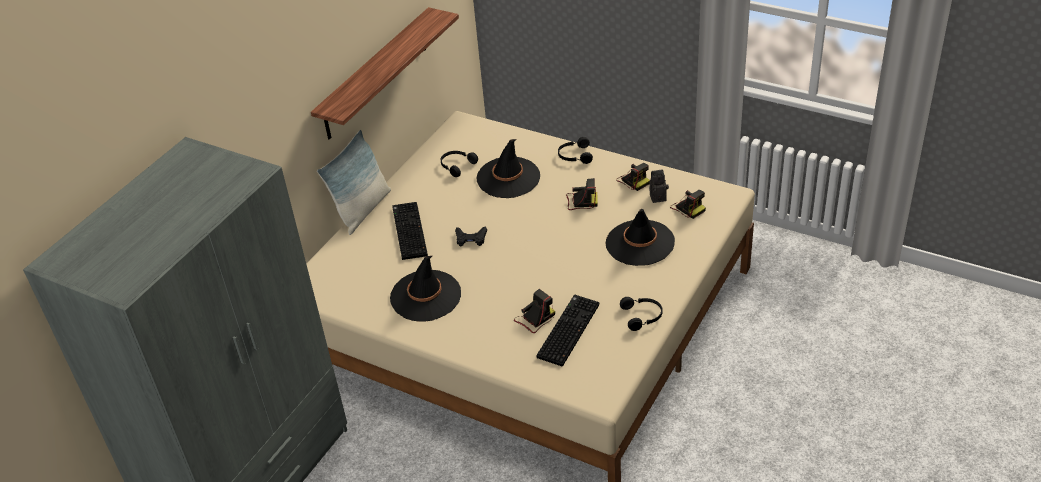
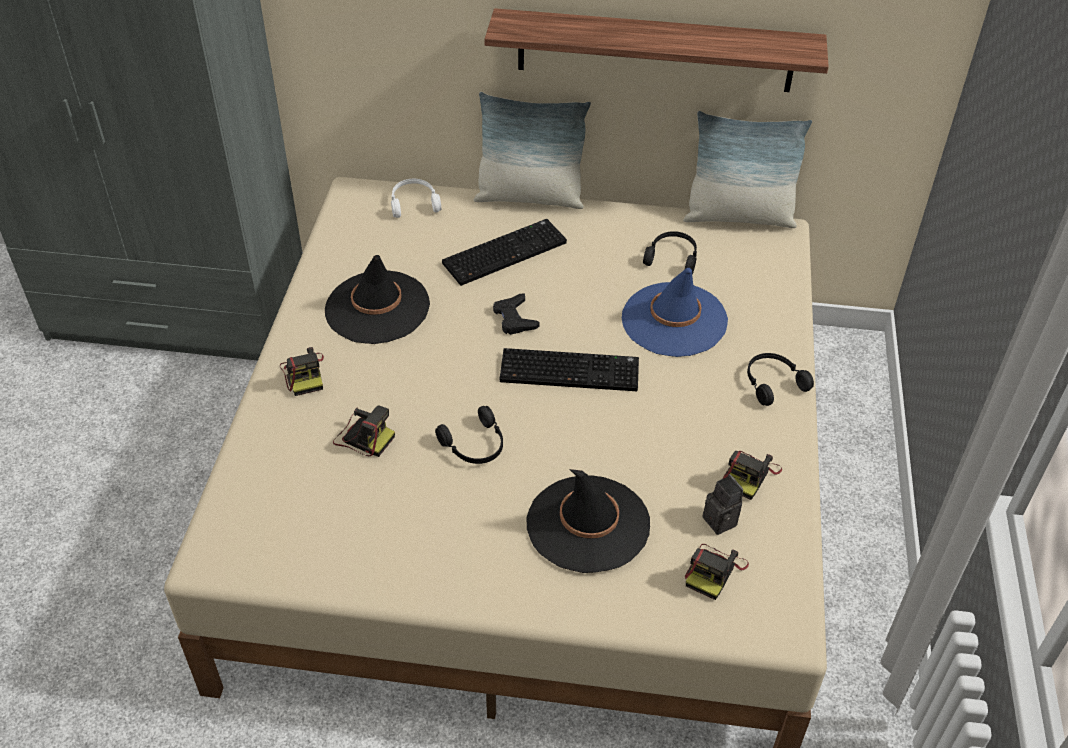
camera: 65 degrees right, 5 degrees up
(332, 263) = (414, 203): none -> white headphones
(438, 133) = (739, 217): none -> pillow
(508, 178) = (674, 320): black hat -> blue hat
(567, 330) = (350, 481): keyboard -> keyboard (571, 370)
(581, 202) = (659, 421): camera -> camera (304, 374)
(642, 316) = (407, 570): black headphones -> black headphones (475, 446)

